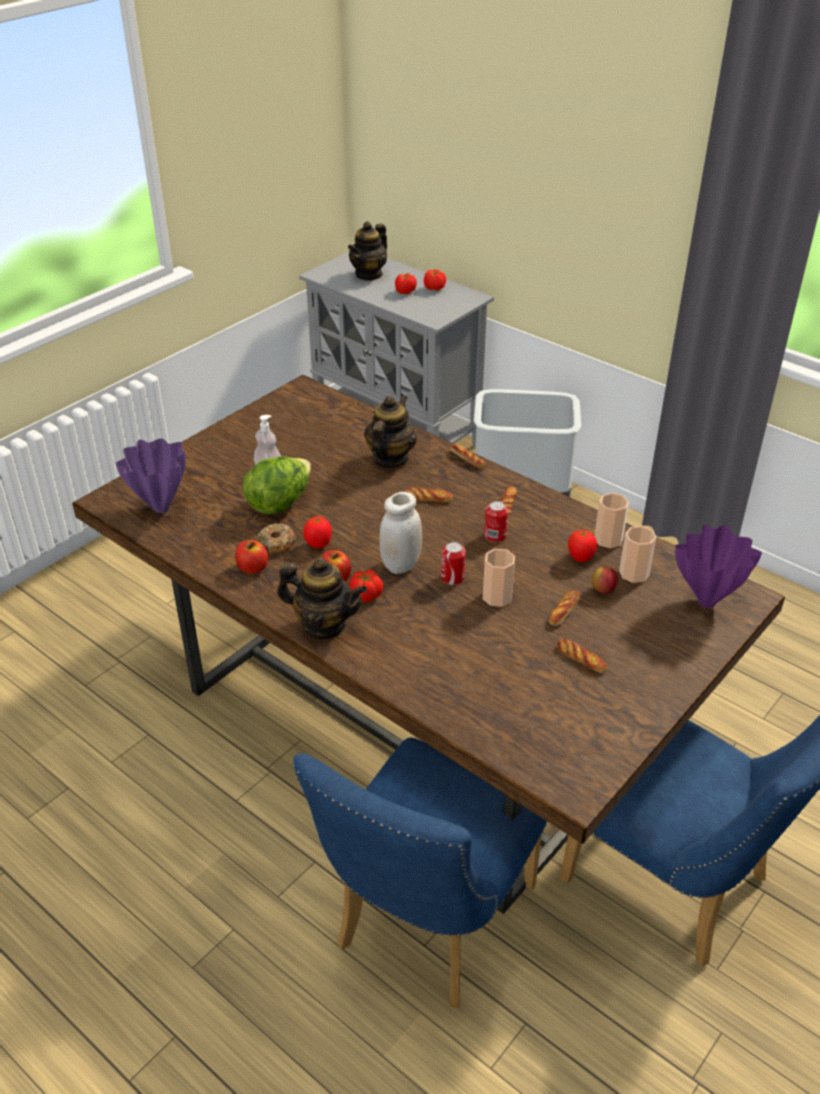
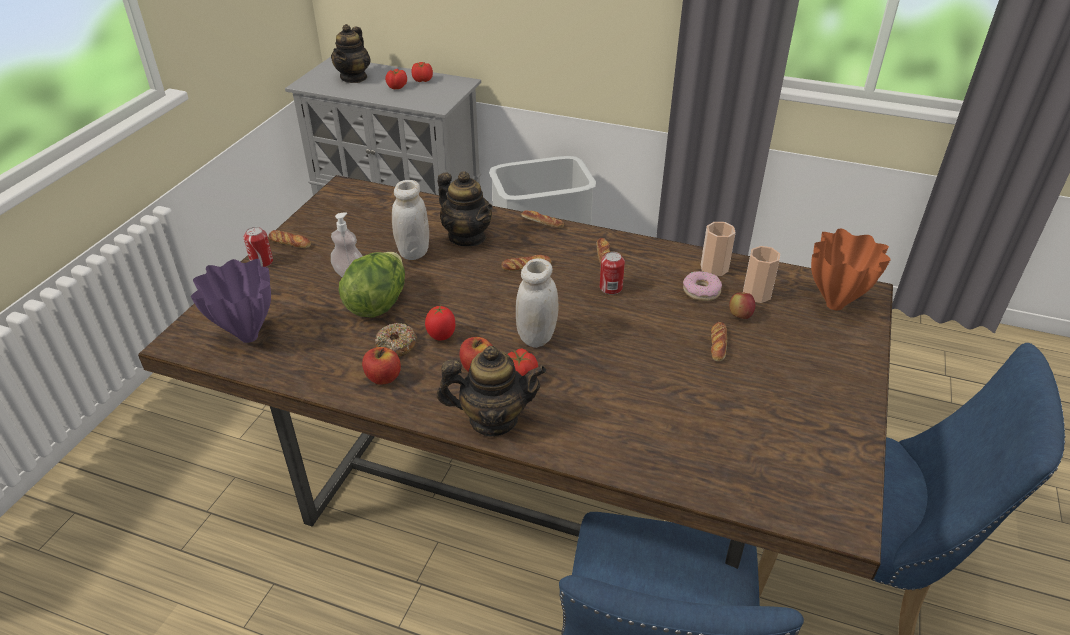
camera: 20 degrees left, 0 degrees up
(334, 463) = (413, 252): none -> white jar
(389, 459) = (467, 237): teapot -> teapot turned 135 degrees clockwise
(452, 577) = (595, 338): can -> can (262, 262)
(497, 597) = (648, 346): cup -> none
(580, 558) = (701, 291): tomato -> donut
(581, 658) = (763, 387): bread -> bread (290, 242)
(708, 602) = (836, 305): purple vase -> orange vase

